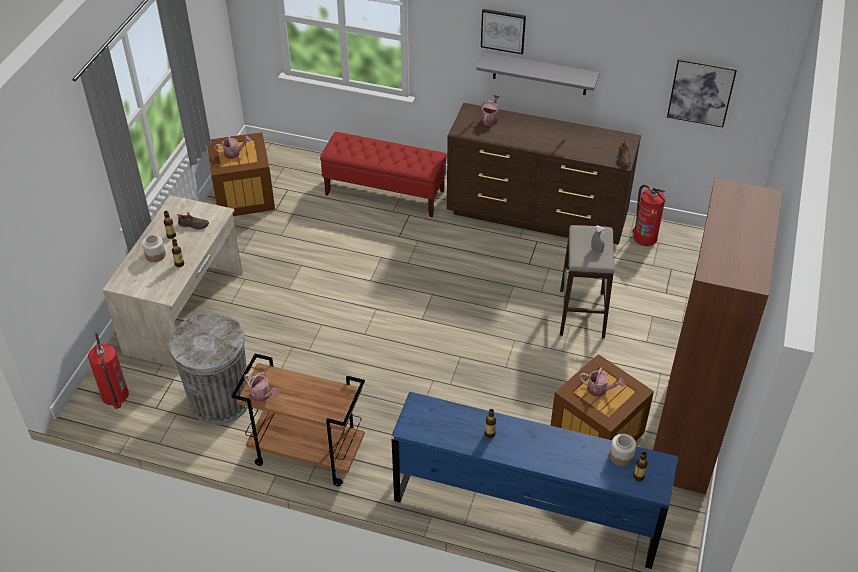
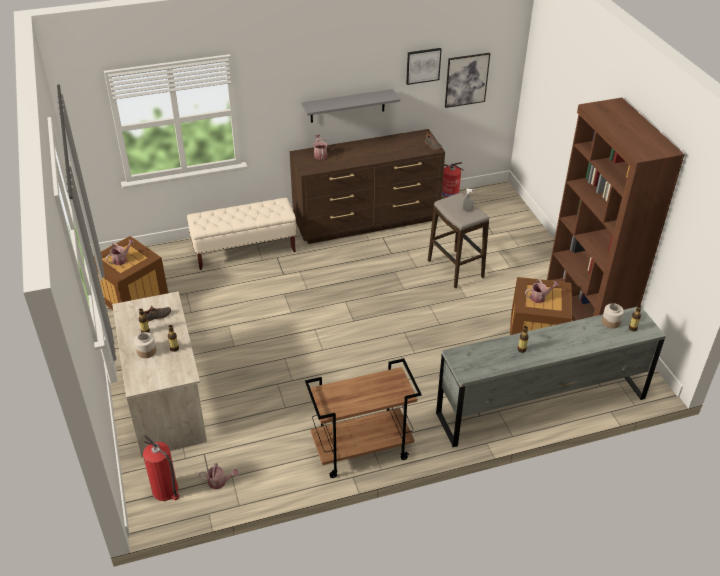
camera: 35 degrees left, 5 degrees down
(220, 400) = (257, 449): grey trash can -> none
(262, 395) = (336, 407): watering can -> watering can (219, 482)
(385, 193) = (244, 250): red bench -> beige bench
(503, 30) = (315, 78): picture -> picture (423, 65)
(526, 510) = (541, 405): blue dresser -> grey dresser

